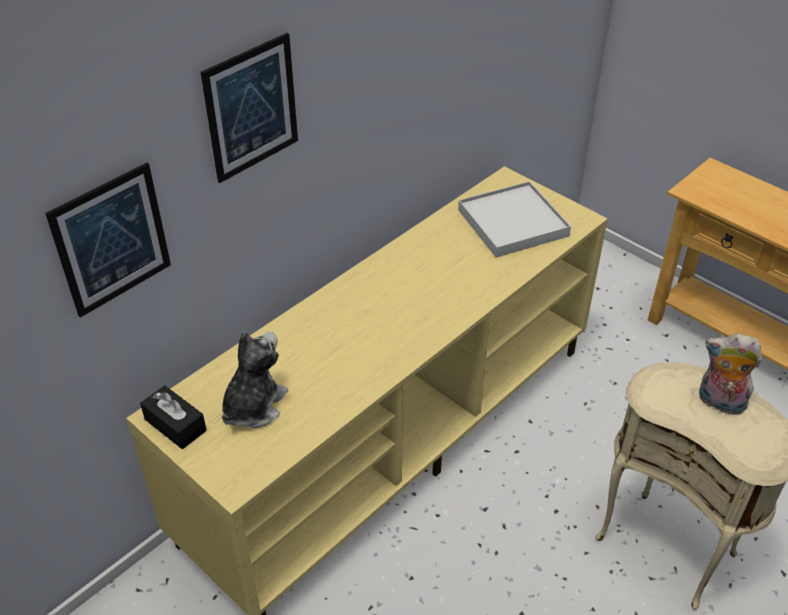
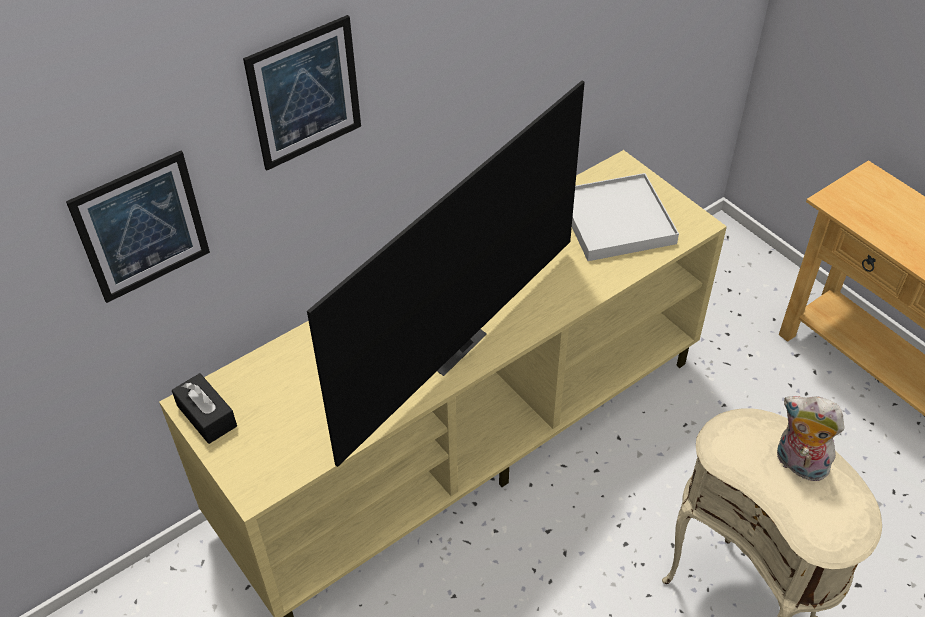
camera: 10 degrees right, 5 degrees up
(253, 406) = (290, 405): plush toy -> none
(387, 337) = (448, 343): none -> television

